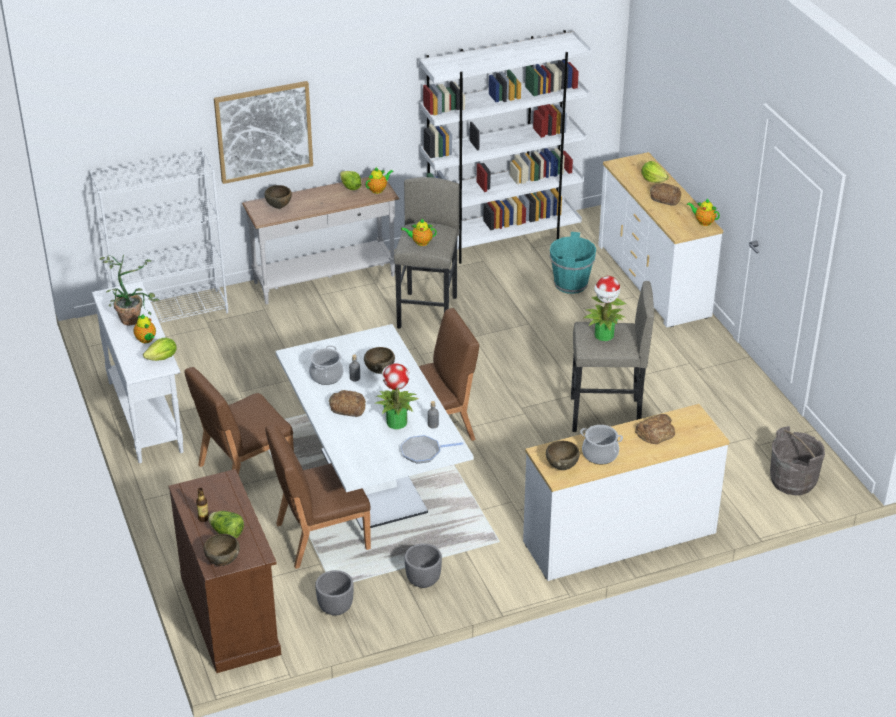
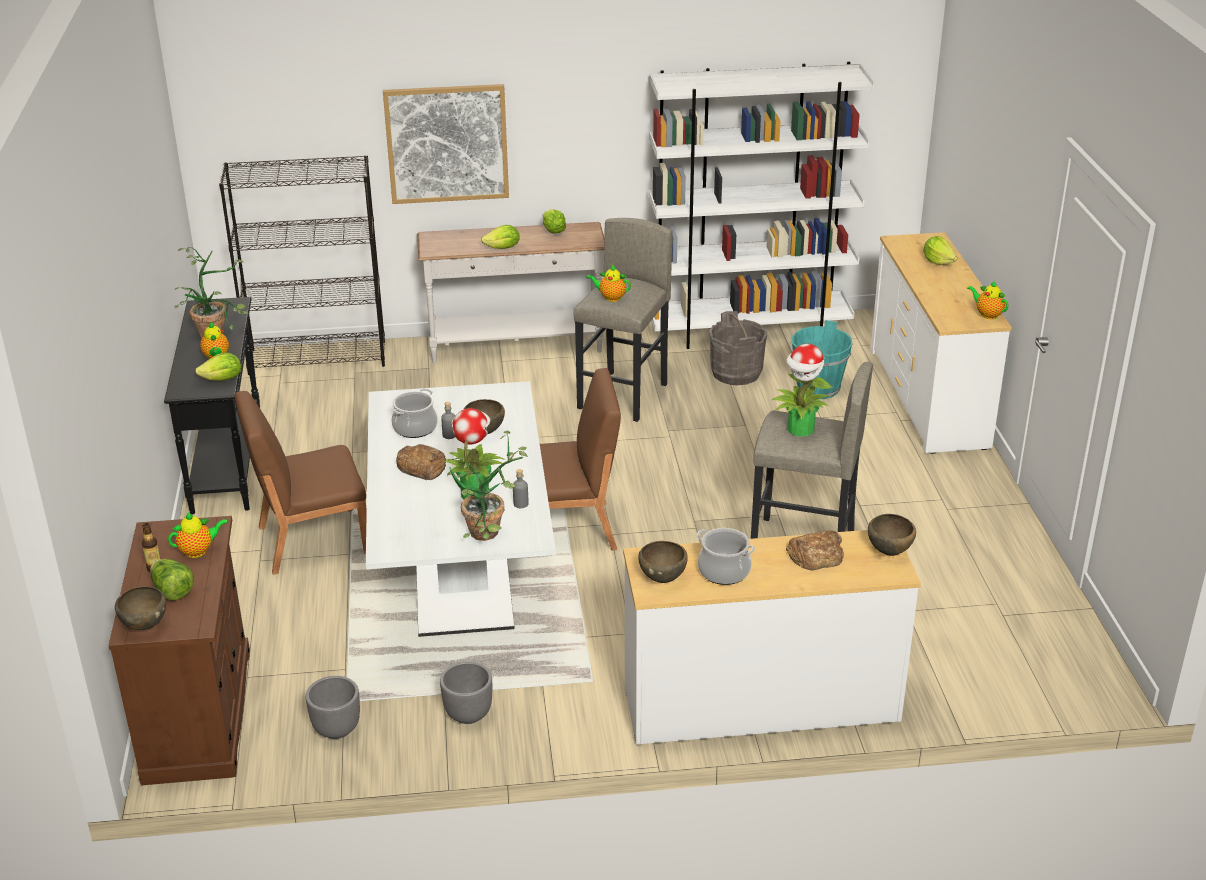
camera: 15 degrees right, 5 degrees down
(145, 416) = (228, 463): white console table -> black console table
(170, 312) = (318, 357): white bookcase -> black bookcase
(279, 207) = (457, 241): brown bowl -> brown bowl (890, 552)
(318, 209) = (503, 248): none -> lettuce
(321, 536) = (364, 635): brown chair -> none
(378, 190) = (585, 237): teapot -> teapot (198, 551)
(423, 452) = (491, 535): frying pan -> potted plant
(665, 197) = (946, 282): bread -> none
(792, 481) = (1038, 670): grey bucket -> grey bucket (736, 373)

